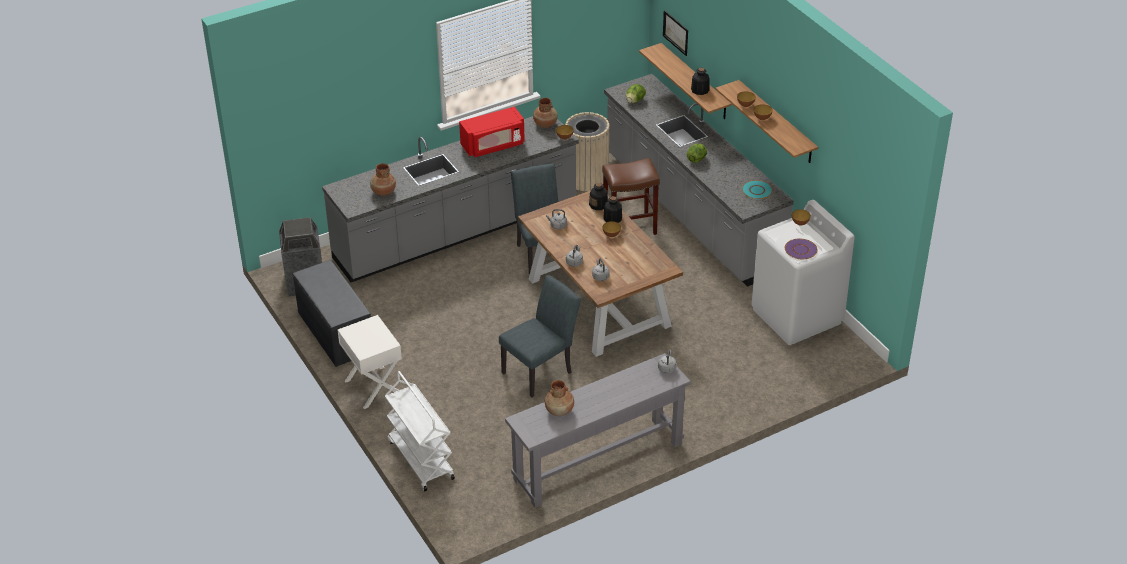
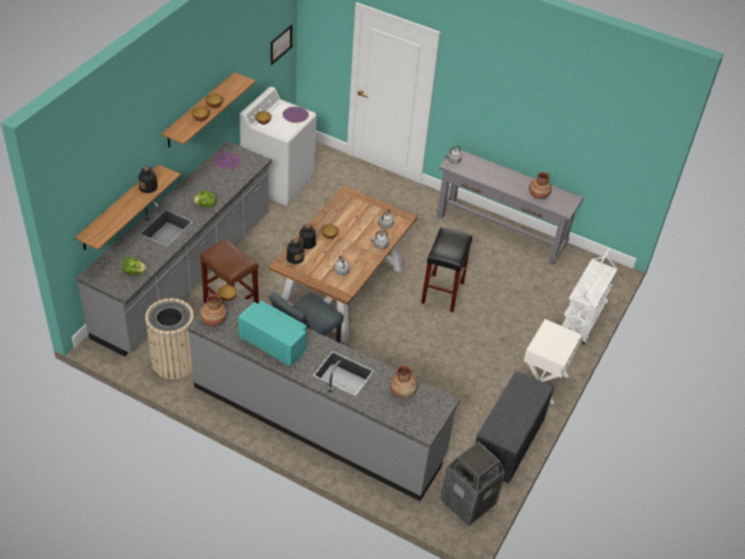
camera: 125 degrees left, 5 degrees up
(493, 145) = (273, 344): red microwave -> turquoise microwave
(541, 370) = (442, 292): grey chair -> black stool
(675, 32) = (89, 201): picture -> picture (281, 44)
(757, 190) = (227, 161): turquoise plate -> purple plate

